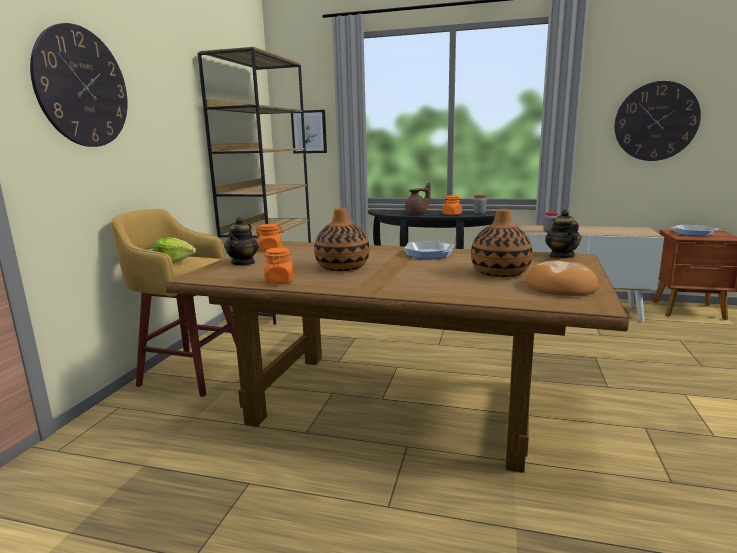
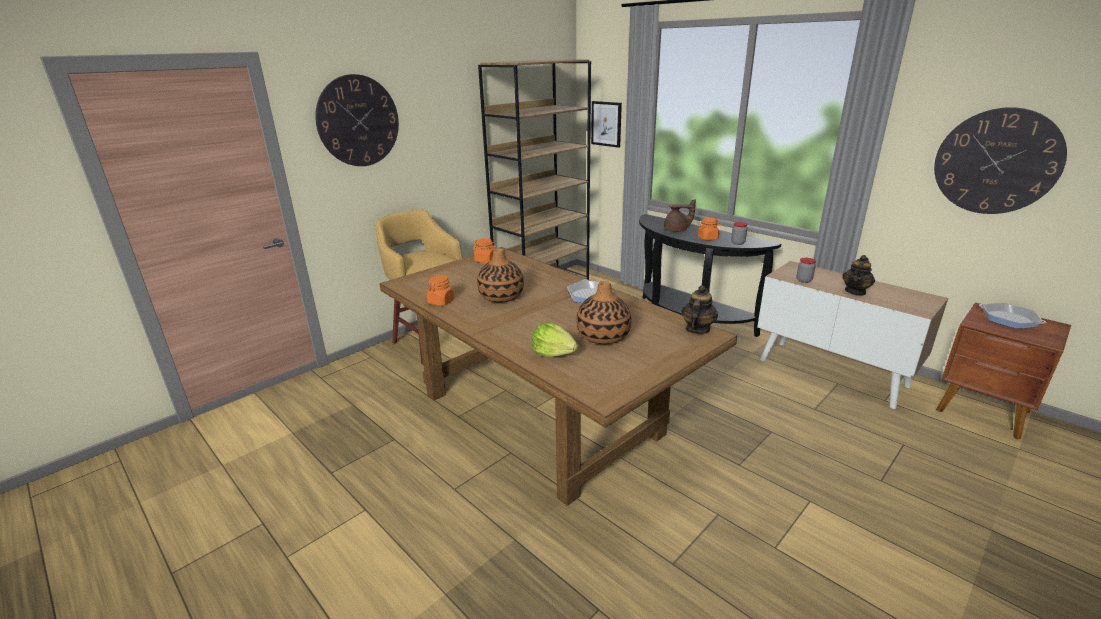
camera: 30 degrees right, 10 degrees up
(174, 262) = (417, 258): lettuce -> lettuce (553, 352)
(243, 263) = (447, 273): teapot -> teapot (855, 291)
(561, 287) = (619, 368): bread -> none

